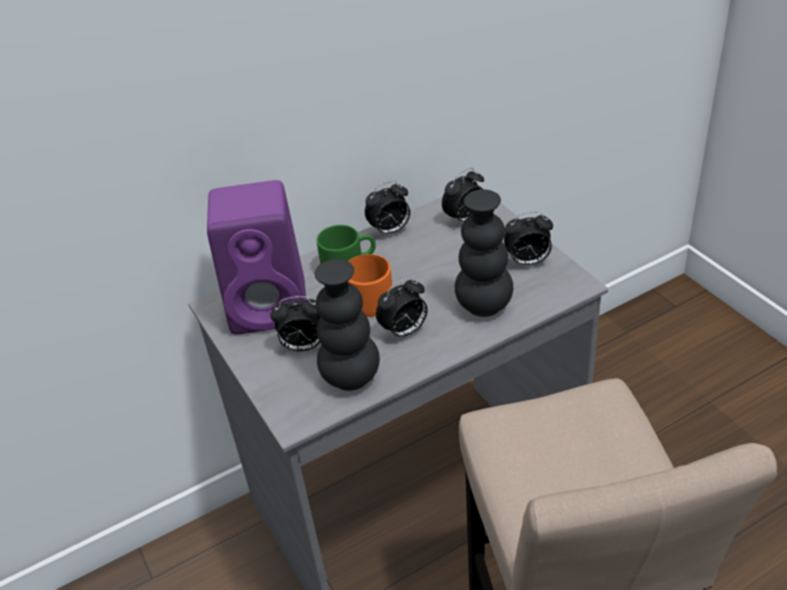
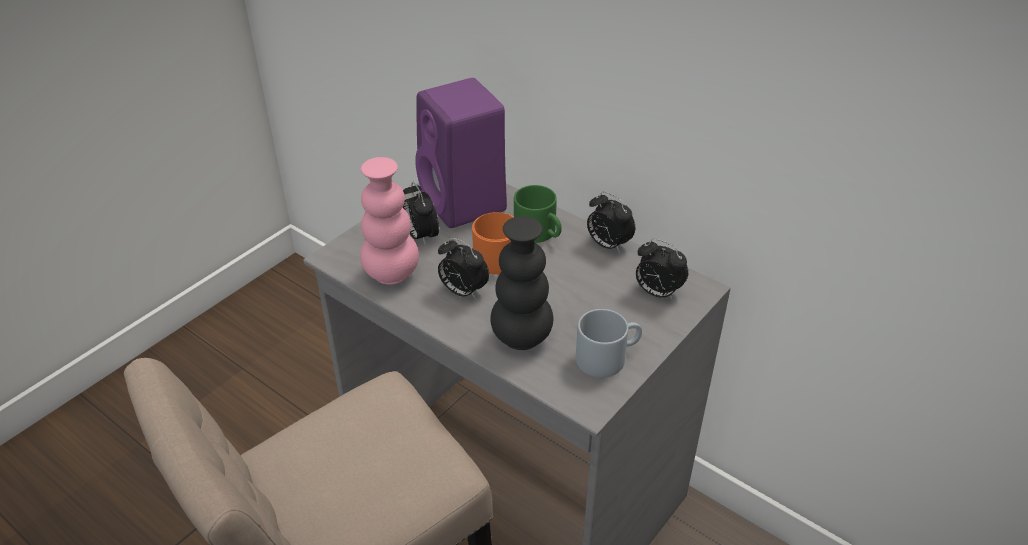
camera: 65 degrees right, 0 degrees up
(351, 378) = (391, 274): black vase -> pink vase
(528, 262) = (607, 356): alarm clock -> grey mug

